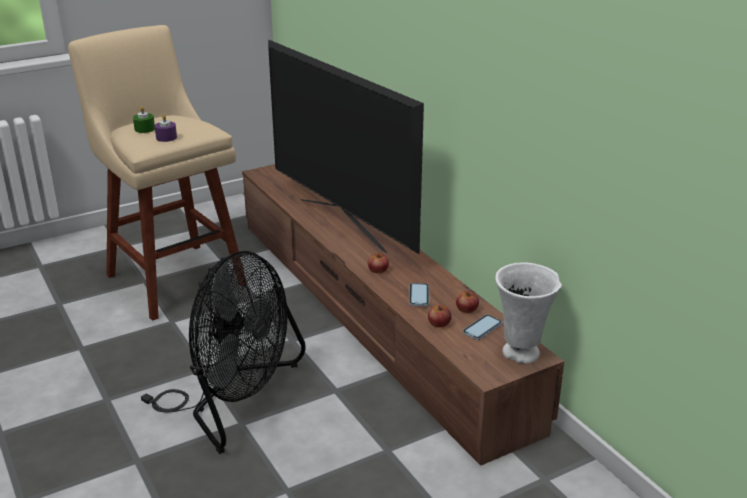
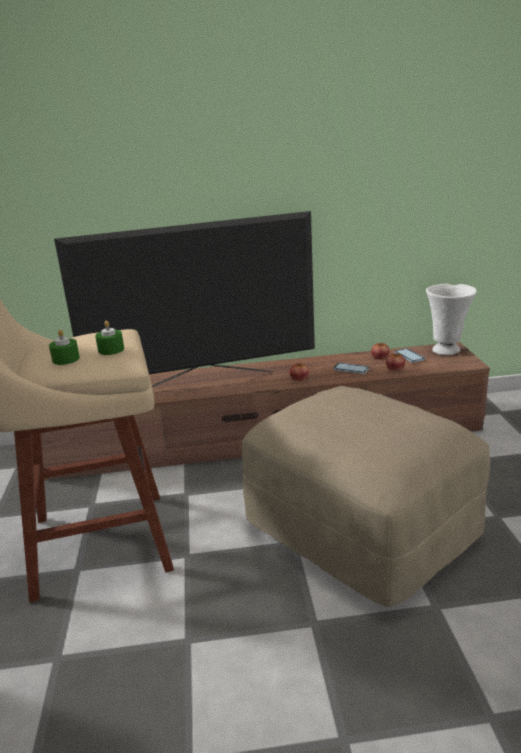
camera: 65 degrees left, 5 degrees down
(166, 137) = (111, 350): purple candle -> green candle
(231, 401) = (359, 531): black fan -> beige ottoman

